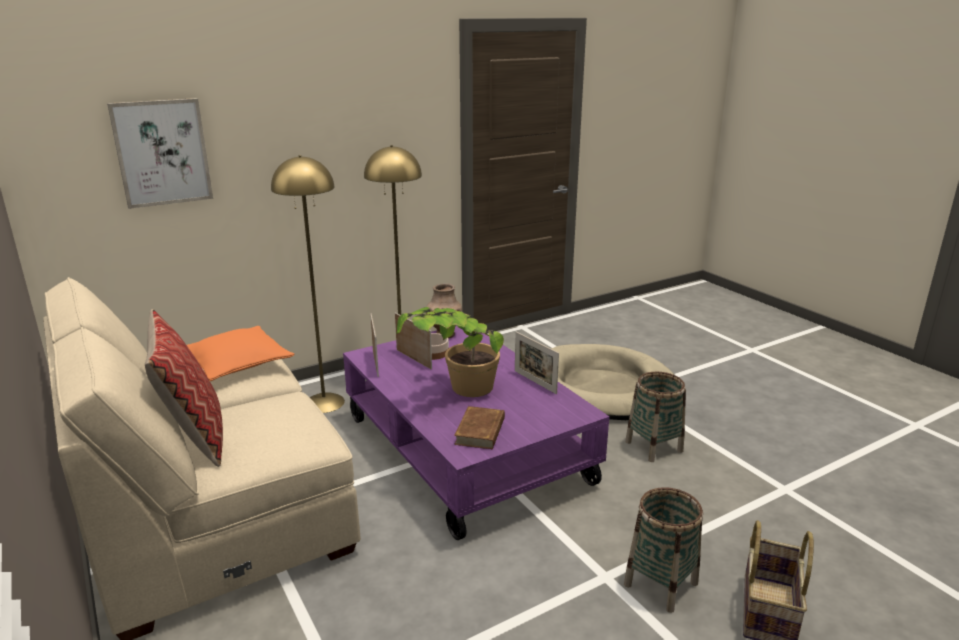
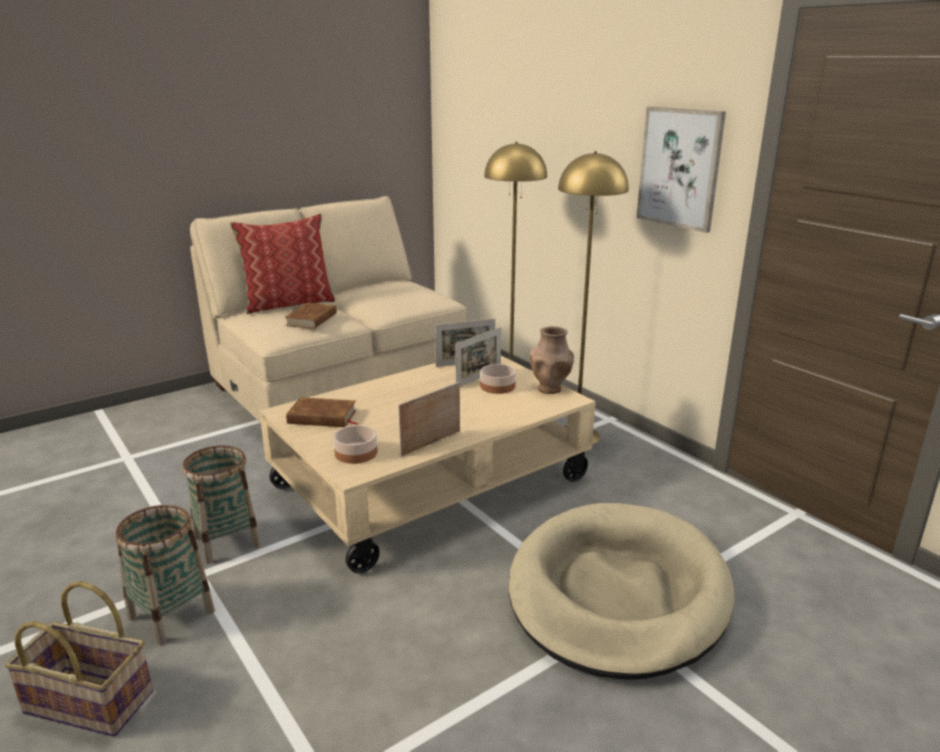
camera: 85 degrees right, 0 degrees up
(162, 152) = (496, 126): picture -> picture (680, 168)
(237, 363) = (400, 298): orange pillow -> none
(279, 415) = (312, 319): none -> brown book
(453, 393) = (401, 401): potted plant -> none
(464, 449) = (430, 482): purple coffee table -> beige coffee table
(550, 413) = (355, 453): none -> bowl
(653, 446) = (450, 636): basket -> basket (227, 541)

